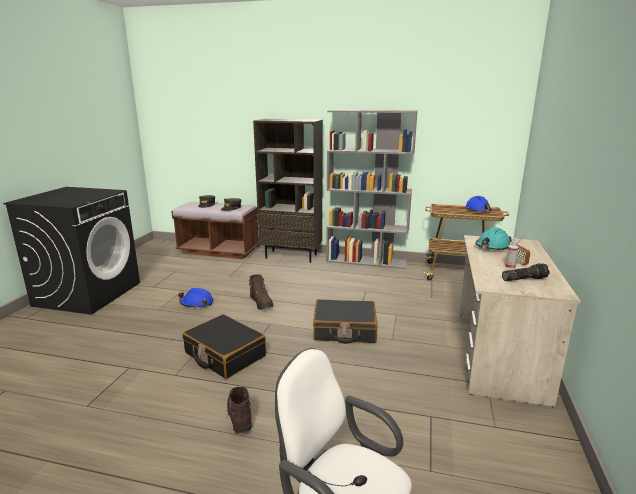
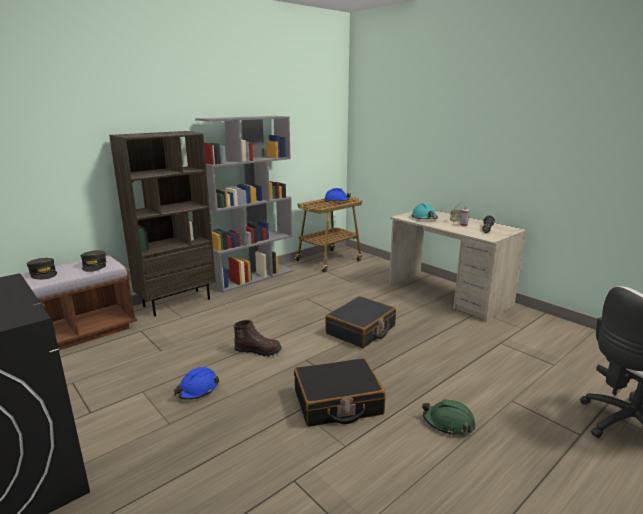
camera: 55 degrees left, 0 degrees up
(239, 416) = (448, 423): brown boot -> green hard hat

